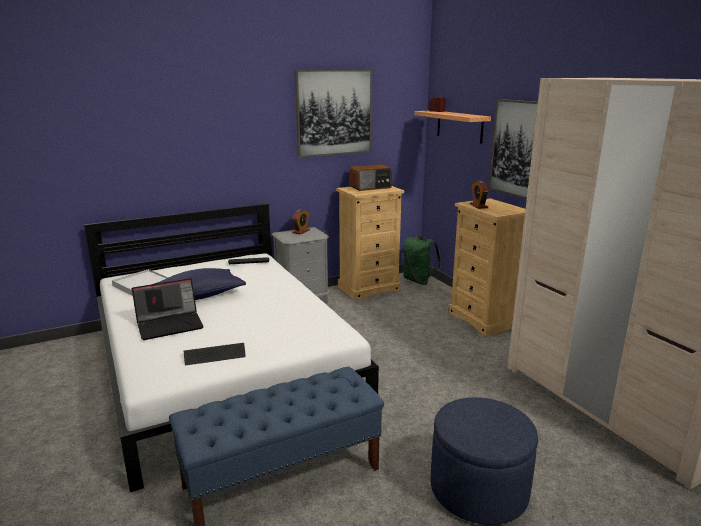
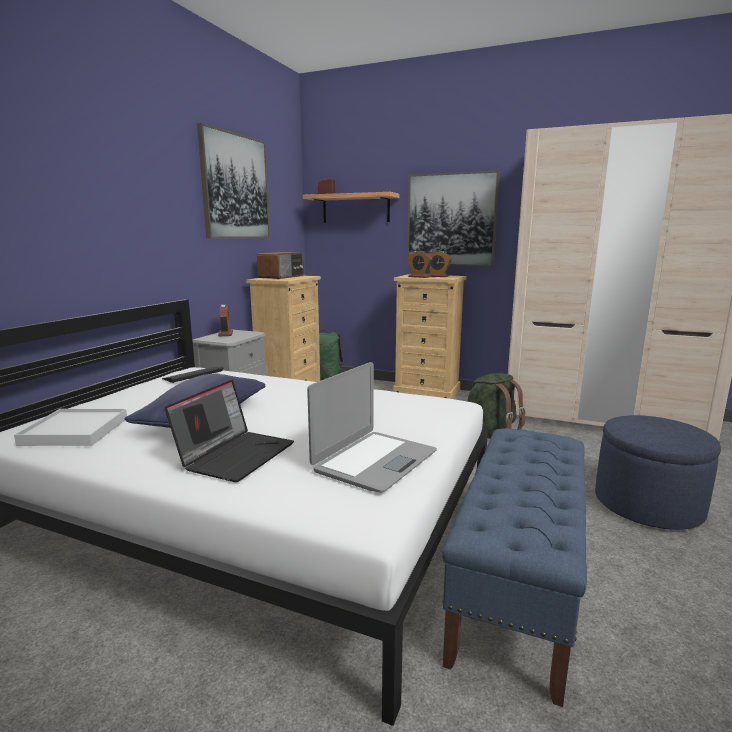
camera: 40 degrees left, 5 degrees down
(215, 355) = (374, 461): keyboard -> laptop
(466, 376) = (490, 433): none -> green backpack
(499, 208) = (437, 276): none -> alarm clock

